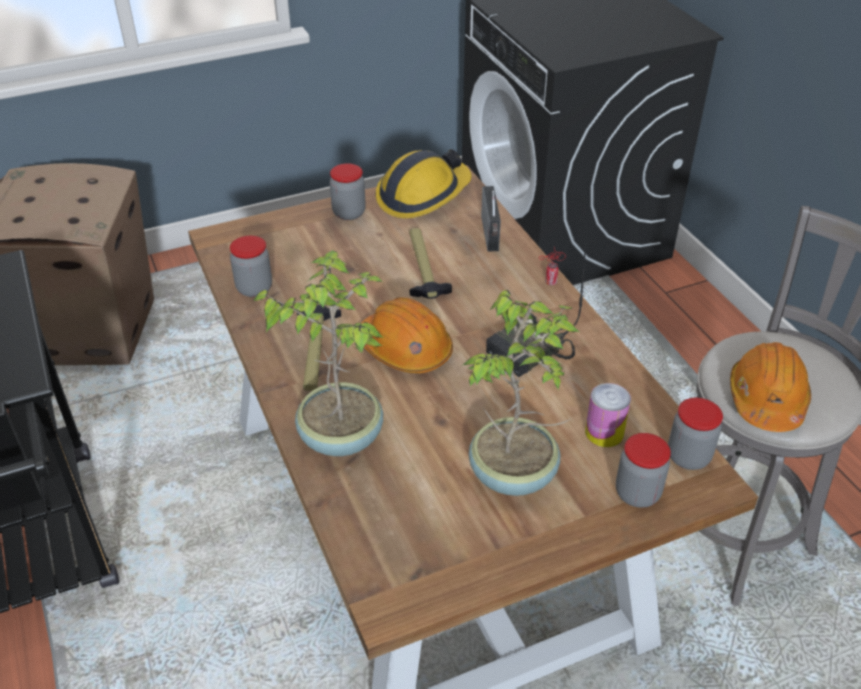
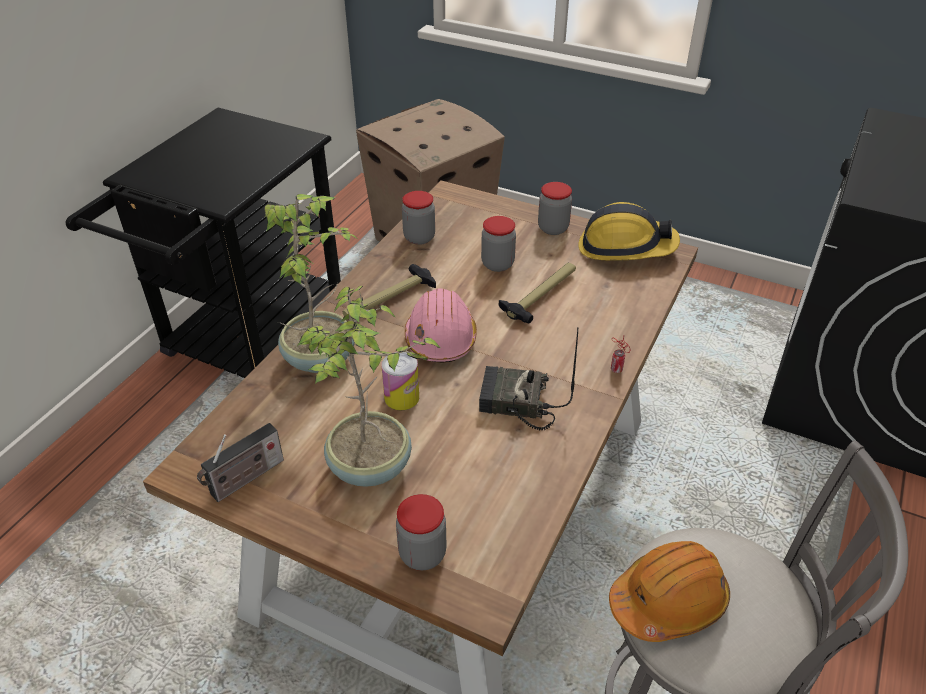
camera: 50 degrees right, 0 degrees up
(405, 350) = (440, 338): orange hard hat -> pink hard hat
(491, 235) = (628, 306): radio -> radio (245, 480)
(604, 433) = (472, 496): can -> can (401, 397)
(688, 457) = (501, 568): jar -> jar (497, 264)

